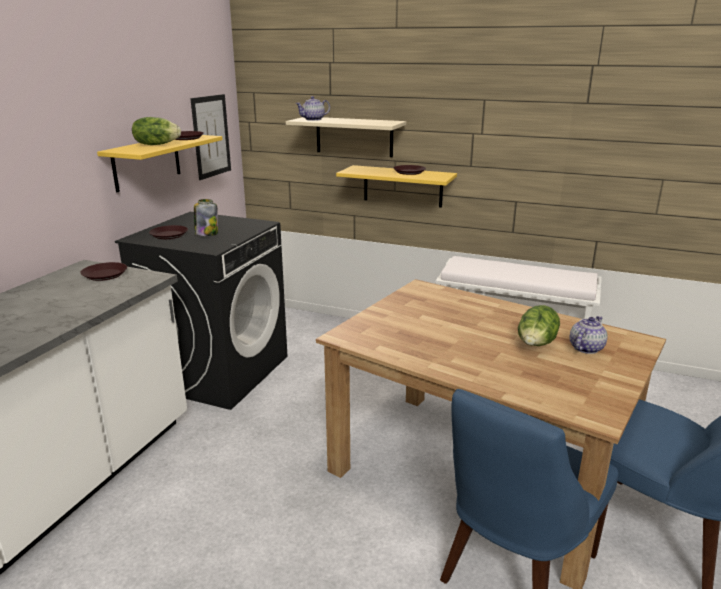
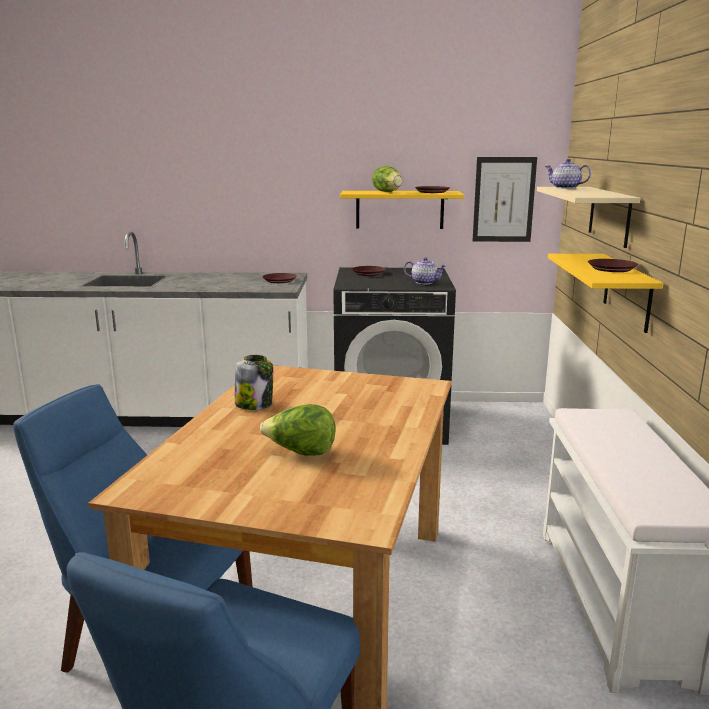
camera: 70 degrees right, 5 degrees down
(206, 234) = (385, 279): jar -> jar (254, 404)
(585, 348) = (313, 483): teapot -> teapot (424, 282)

